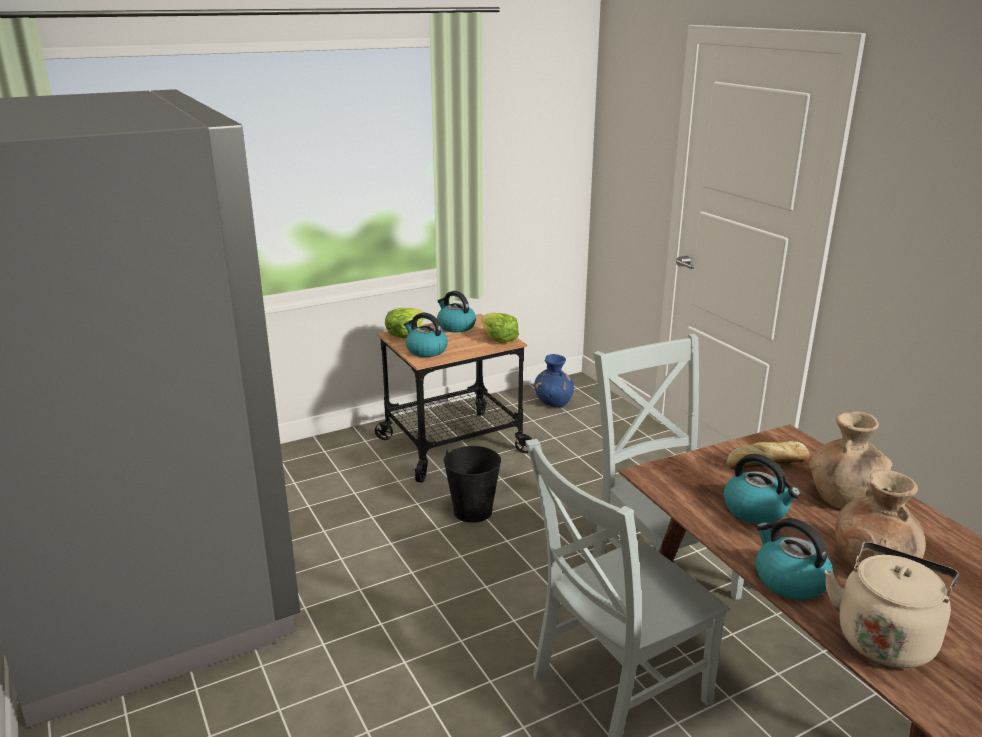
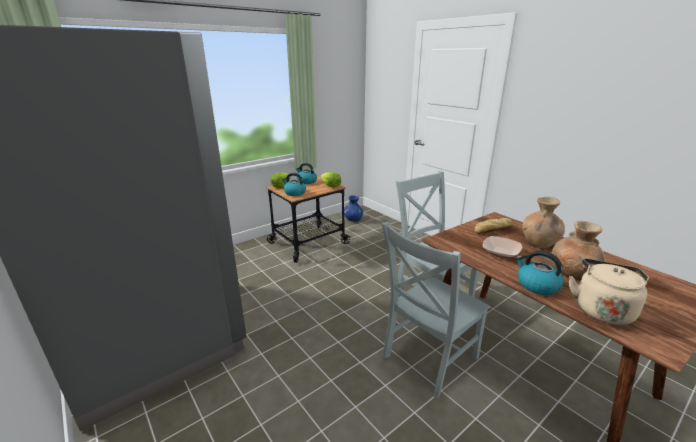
camera: 10 degrees left, 0 degrees up
(473, 511) = (327, 274): black bucket -> none
(756, 510) = (500, 252): kettle -> bowl

